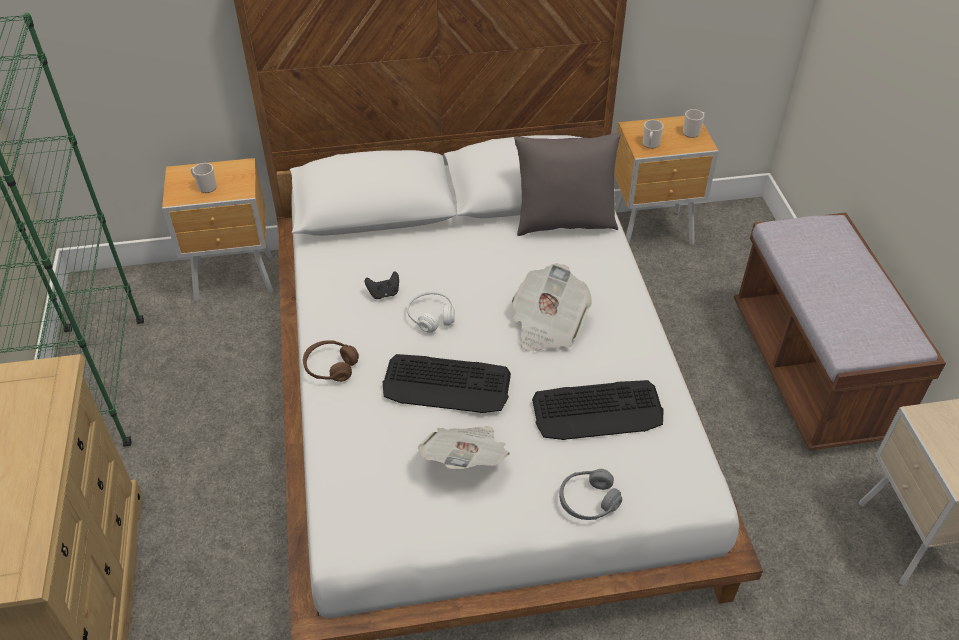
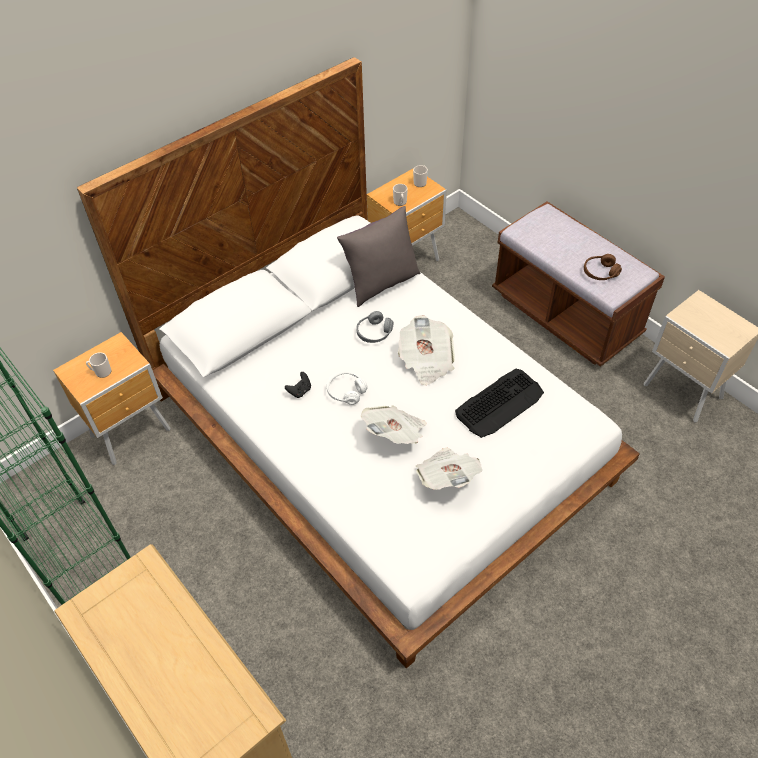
camera: 30 degrees left, 5 degrees up
(331, 367) = (306, 461): brown headphones -> brown headphones (600, 272)
(447, 384) = (395, 434): keyboard -> newspaper
(588, 501) = (537, 463): grey headphones -> grey headphones (374, 332)

